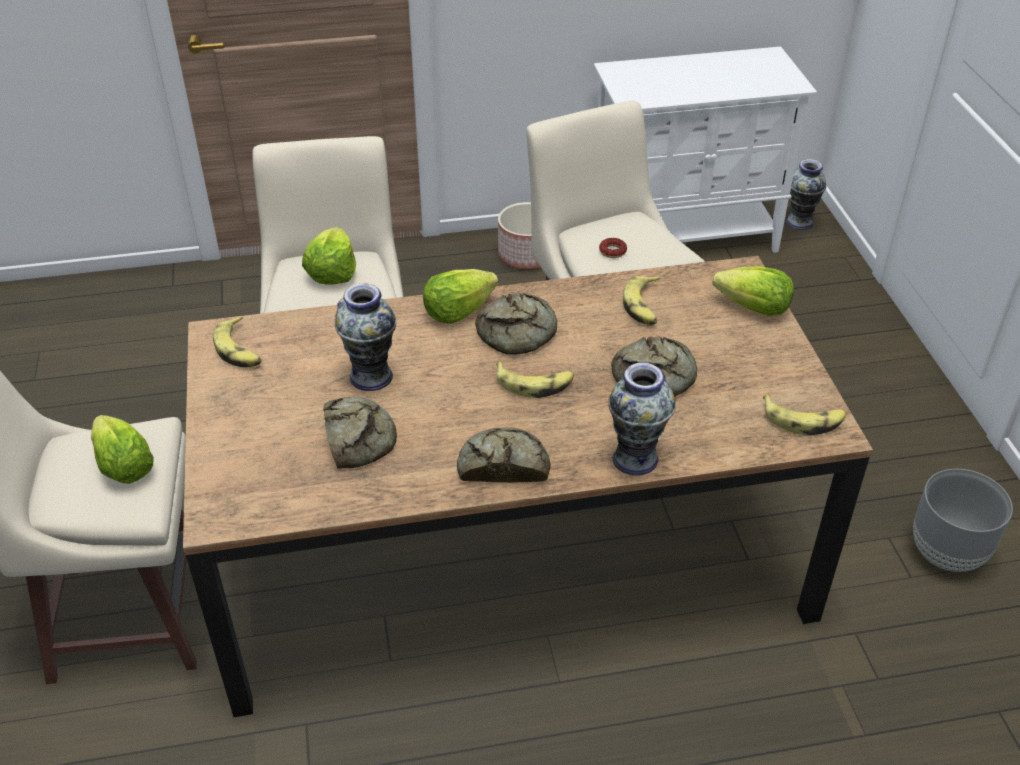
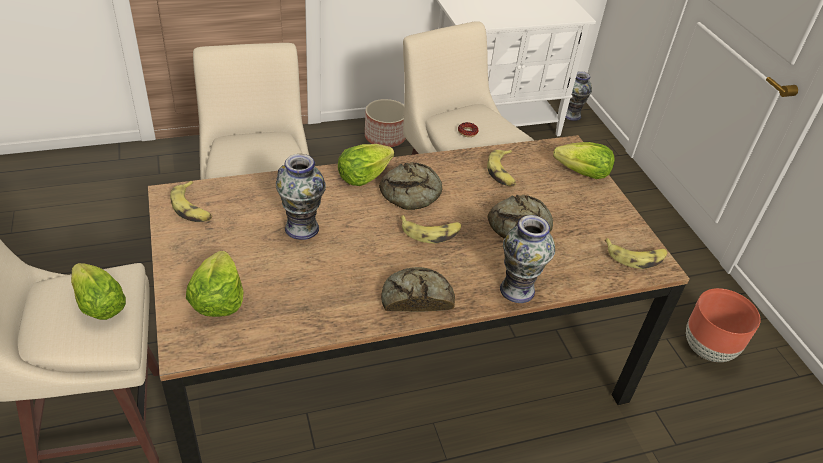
camera: 10 degrees left, 0 degrees up
(332, 272) = (257, 147): lettuce -> lettuce (217, 299)
(357, 437) = (296, 277): bread -> none
(946, 553) = (707, 348): grey planter -> brown planter

